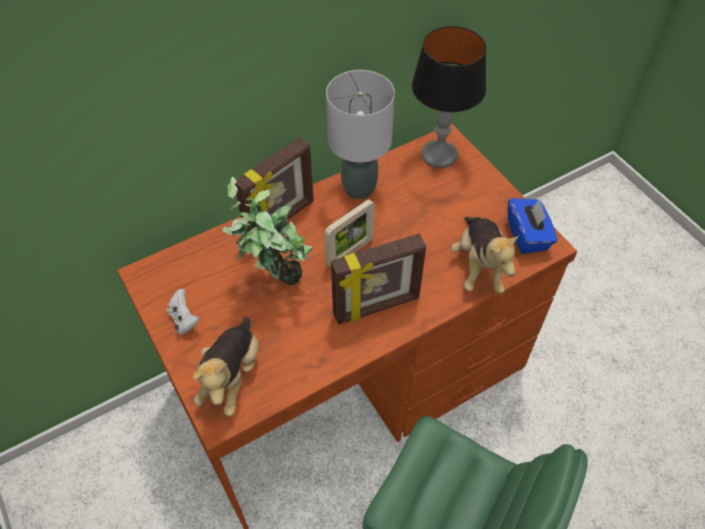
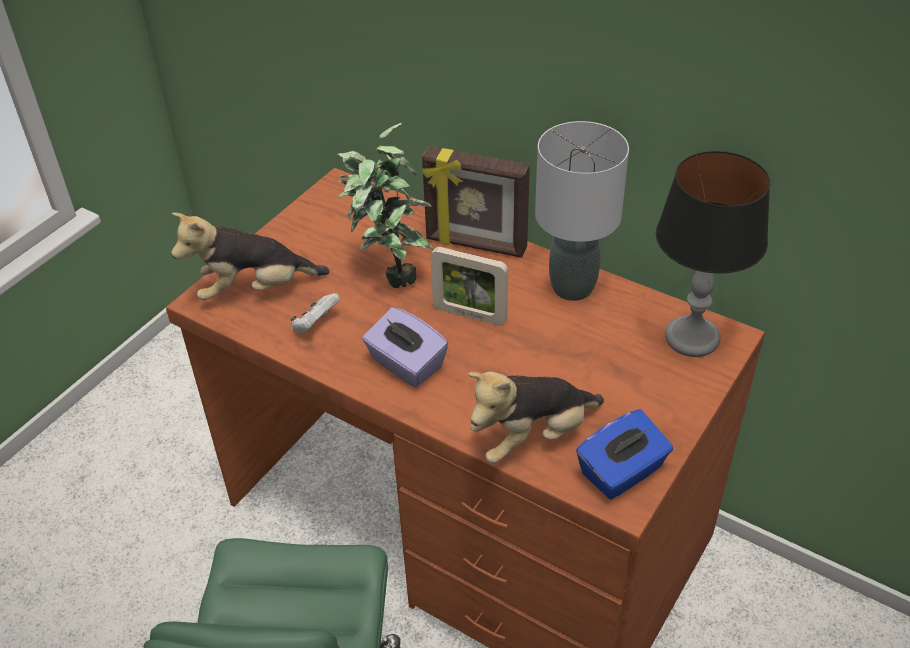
camera: 65 degrees right, 10 degrees down
(184, 319) = (302, 232): white game controller -> white game controller (316, 325)
(376, 307) = (406, 364): picture frame -> purple tissue box

